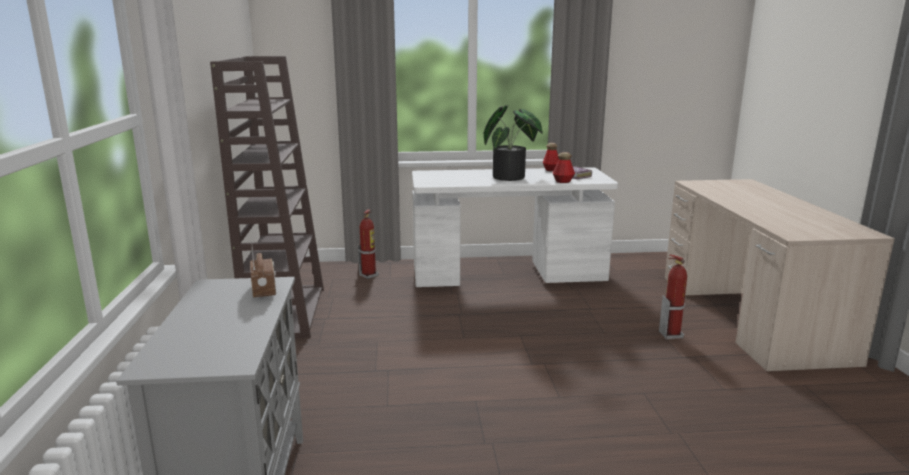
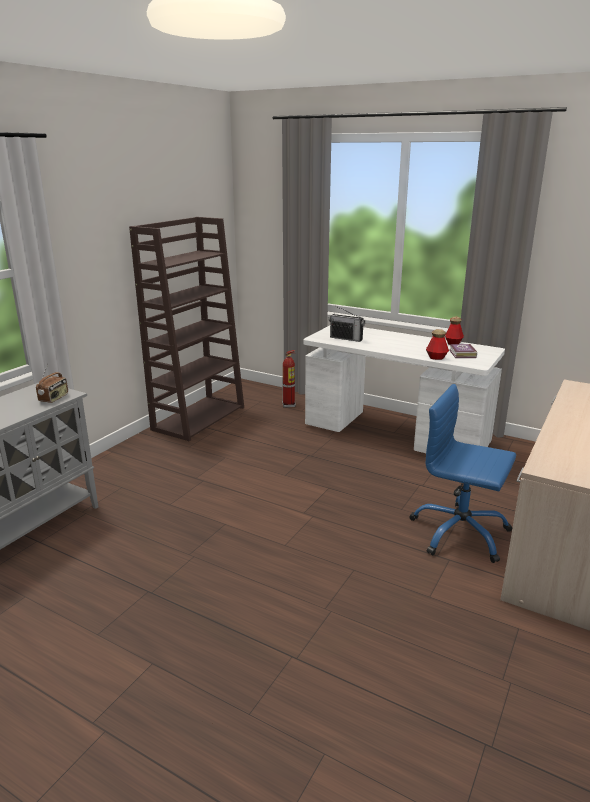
camera: 35 degrees right, 5 degrees up
(454, 180) = (346, 338): none -> radio
(512, 177) = (400, 344): potted plant -> none
(670, 335) = (459, 533): fire extinguisher -> blue office chair

